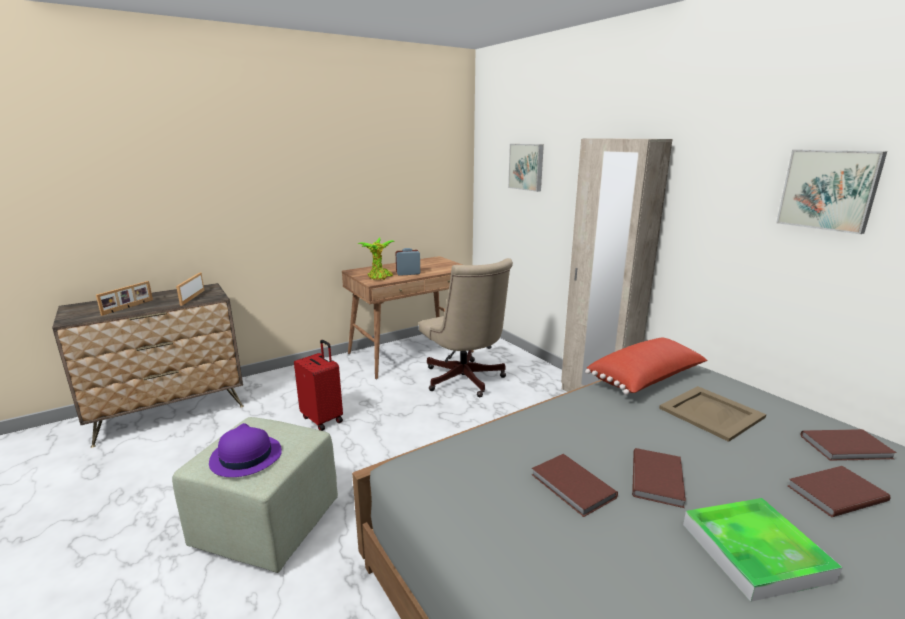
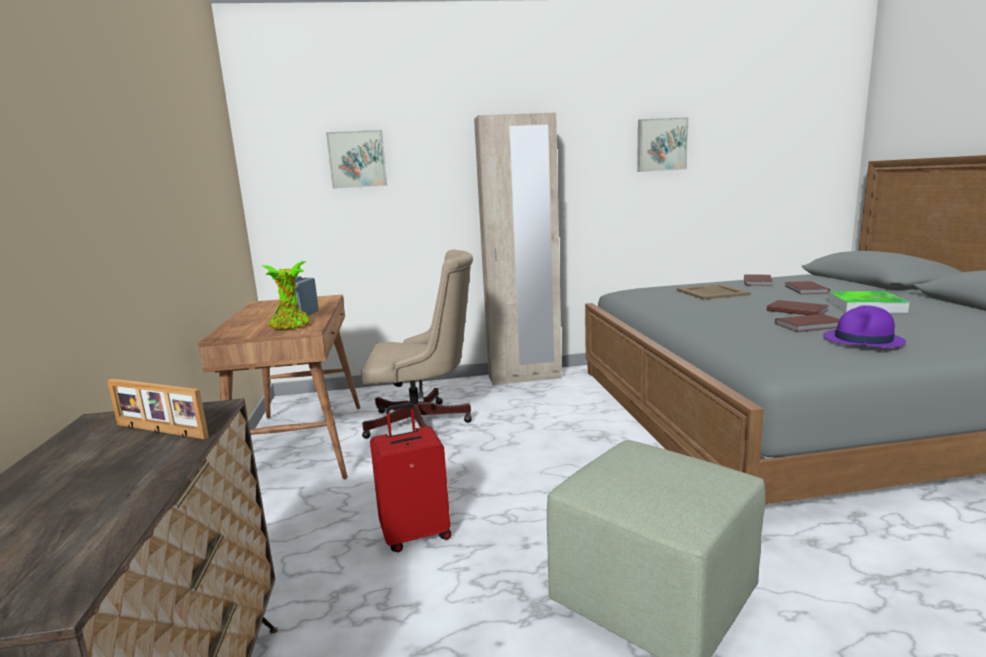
camera: 65 degrees left, 5 degrees down
(128, 307) = (87, 504): picture frame -> none
(245, 457) = (682, 483): purple hat -> purple hat (863, 340)
(646, 380) = (652, 298): red pillow -> none

